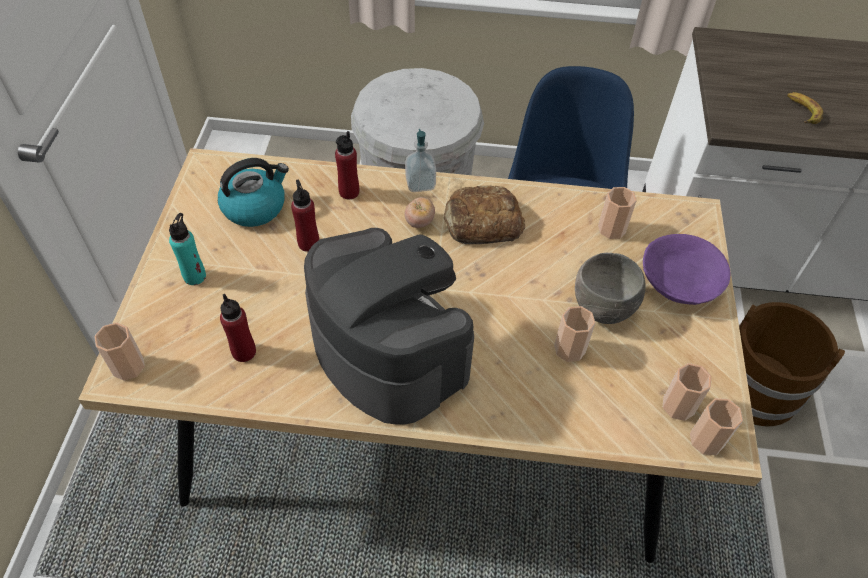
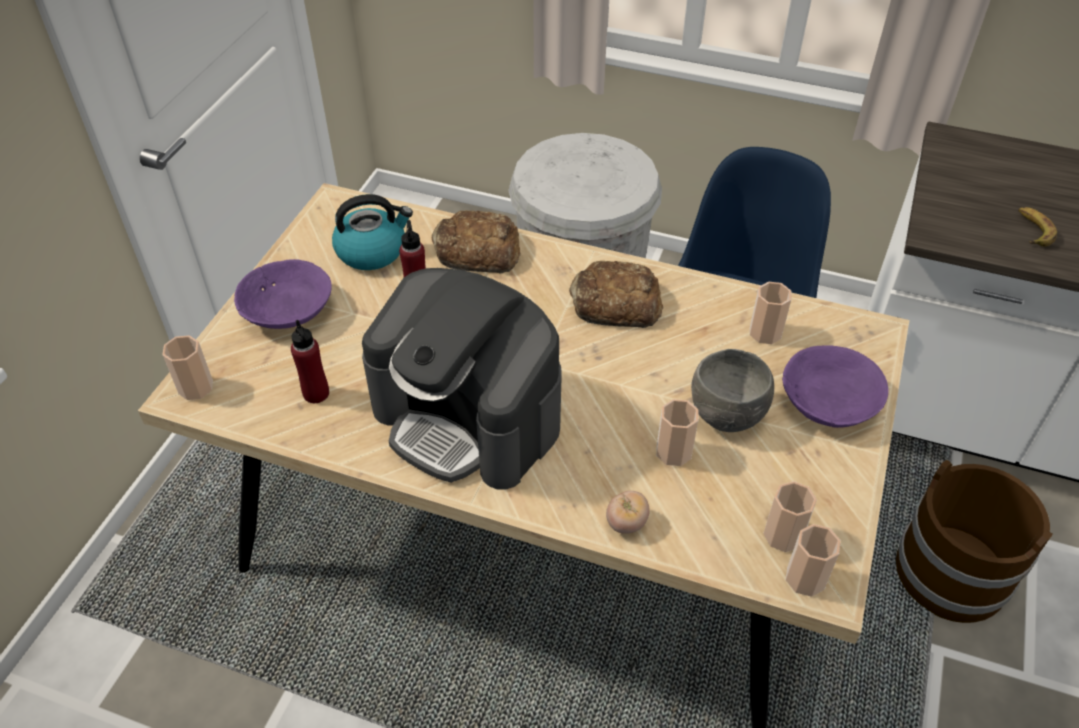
camera: 15 degrees right, 5 degrees down
(195, 276) = (289, 310): turquoise bottle -> purple bowl
(349, 192) = (477, 250): red bottle -> bread
(388, 350) = (468, 418): coffee machine -> coffee machine turned 150 degrees clockwise
(419, 222) = (545, 292): tomato -> tomato (626, 523)
(420, 183) = (558, 252): soap dispenser -> none

